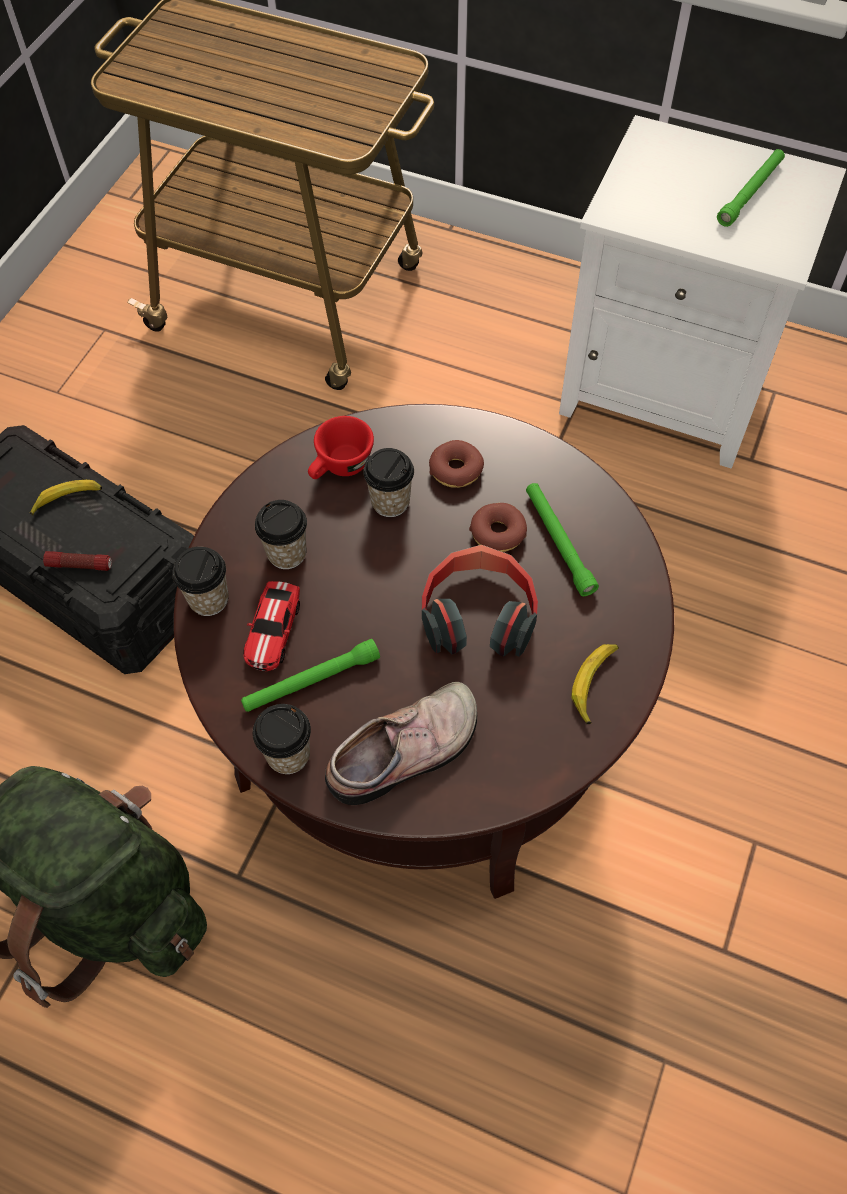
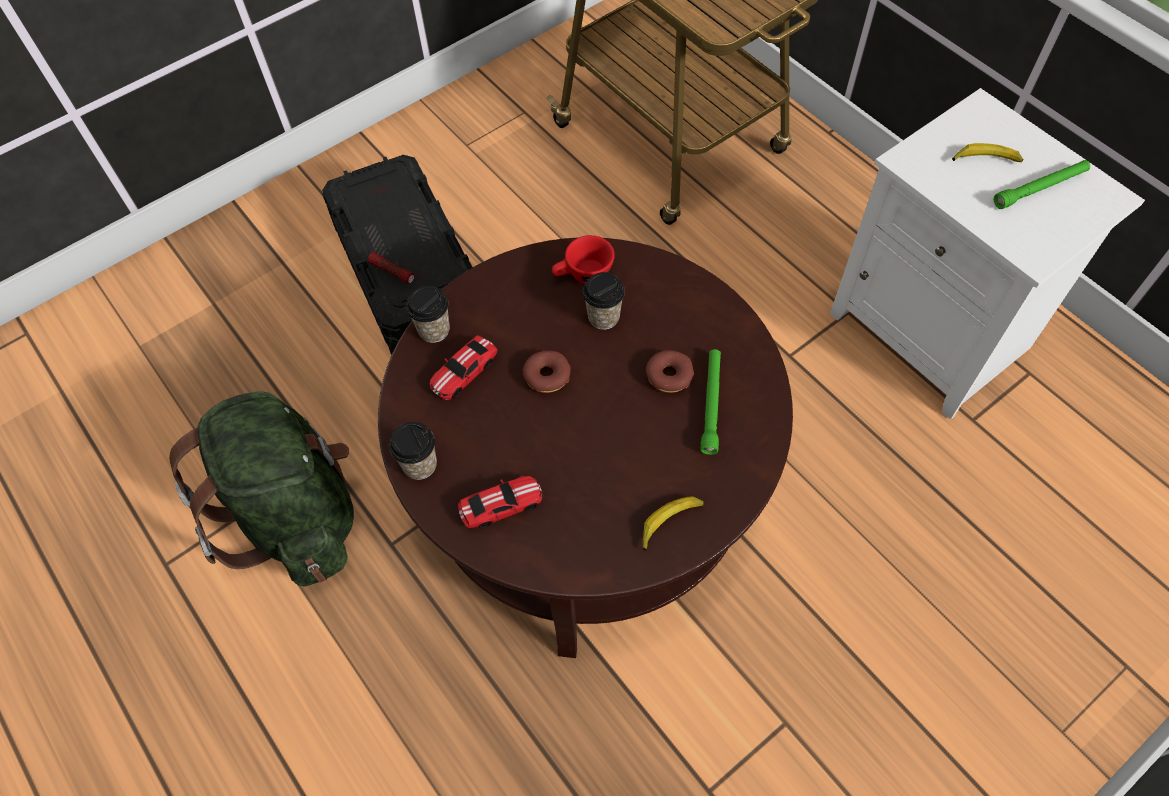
camera: 30 degrees right, 0 degrees up
(67, 499) = (411, 222): banana -> banana (985, 160)
(287, 553) = (507, 321): cup -> none
(311, 681) = (467, 421): green flashlight -> none
(407, 753) = (501, 505): shoe -> toy car
(456, 470) = (667, 314): donut -> donut (547, 376)
(478, 614) = (616, 429): headphones -> none

